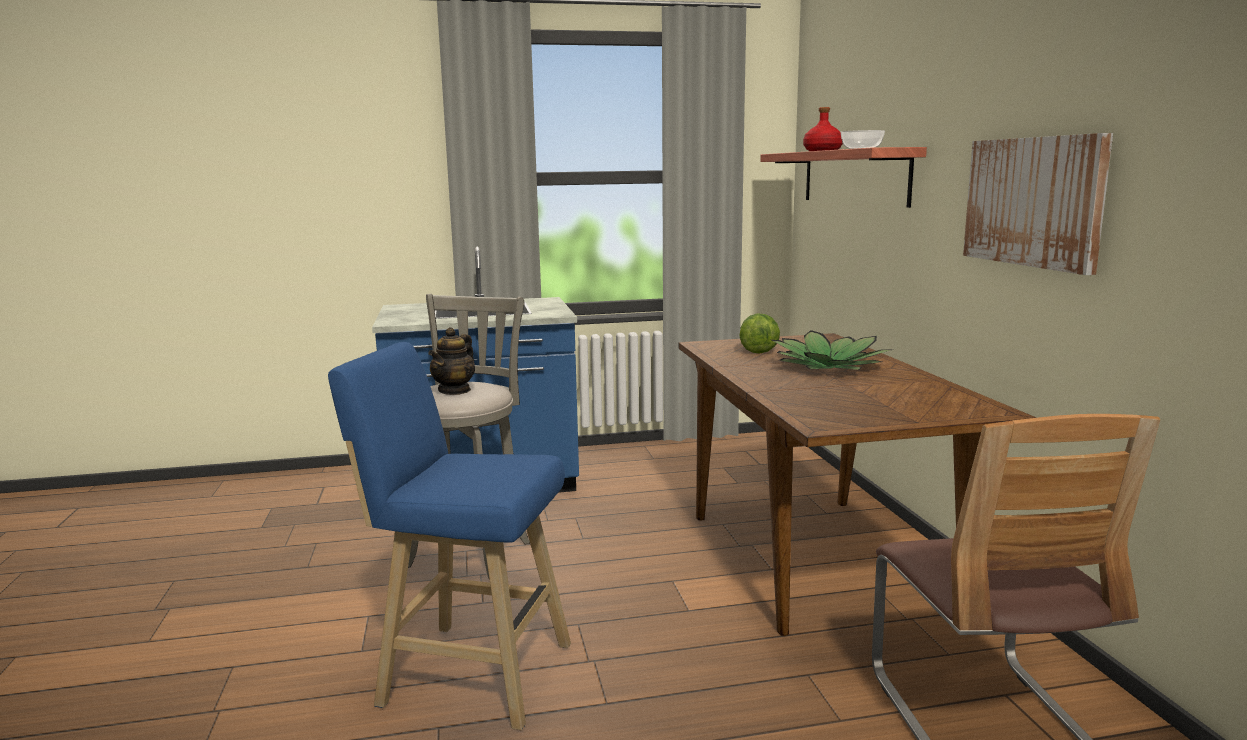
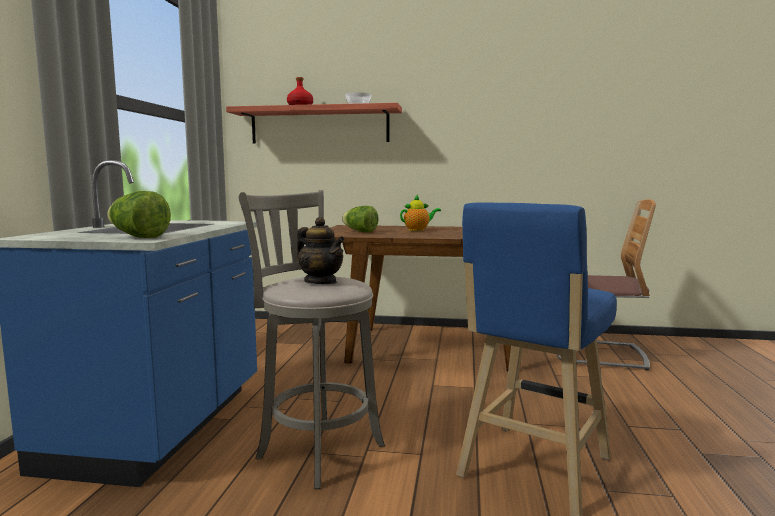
camera: 70 degrees left, 5 degrees down
(403, 319) = (138, 237): none -> lettuce
(828, 366) = (418, 230): potted plant -> teapot
(1033, 201) = (494, 134): picture -> none

